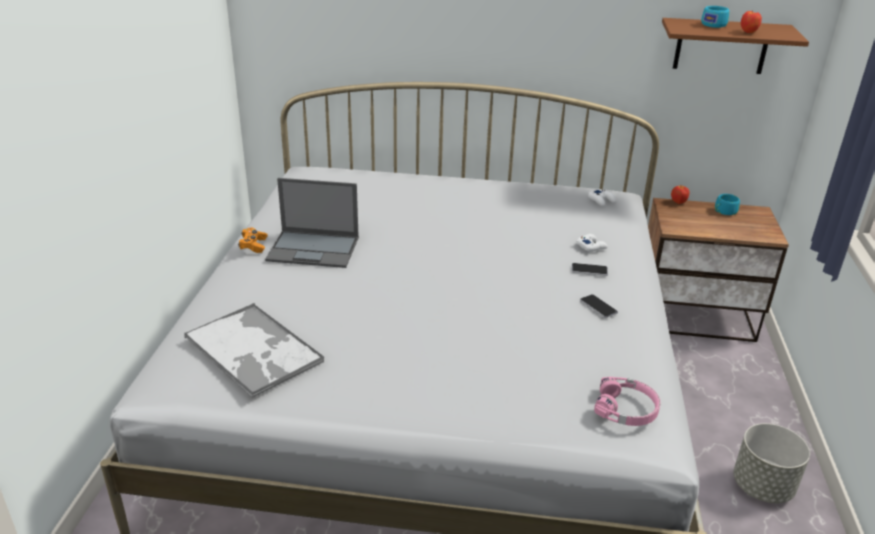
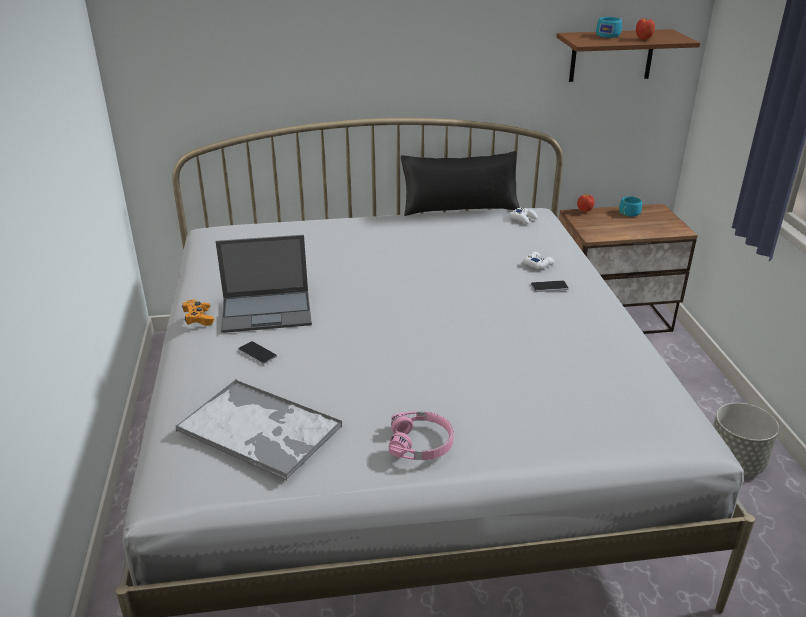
camera: 15 degrees left, 0 degrees up
(545, 180) = (459, 207): none -> black pillow
(598, 307) = (576, 320): phone -> phone (257, 353)
(626, 409) = (655, 413): pink headphones -> pink headphones (421, 443)

